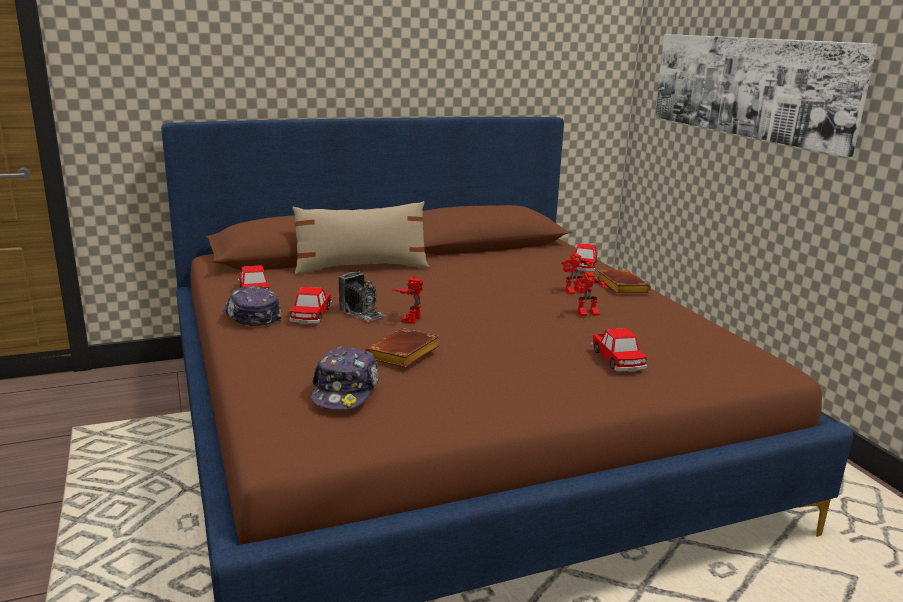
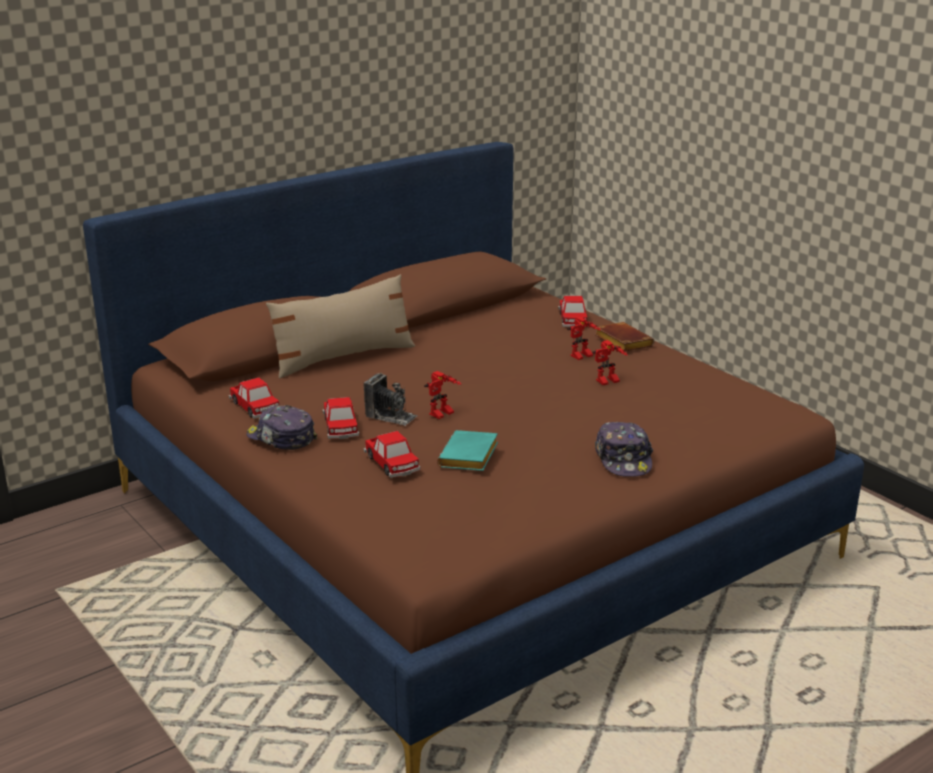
camera: 15 degrees left, 5 degrees up
(345, 391) = (445, 503): cap -> cap (623, 459)
(404, 355) = (470, 458): brown book -> turquoise book
(409, 318) = (442, 415): toy robot -> toy robot turned 135 degrees counterclockwise
(617, 359) = (659, 429): toy car -> toy car (392, 463)
(748, 87) = (718, 109): picture -> none

